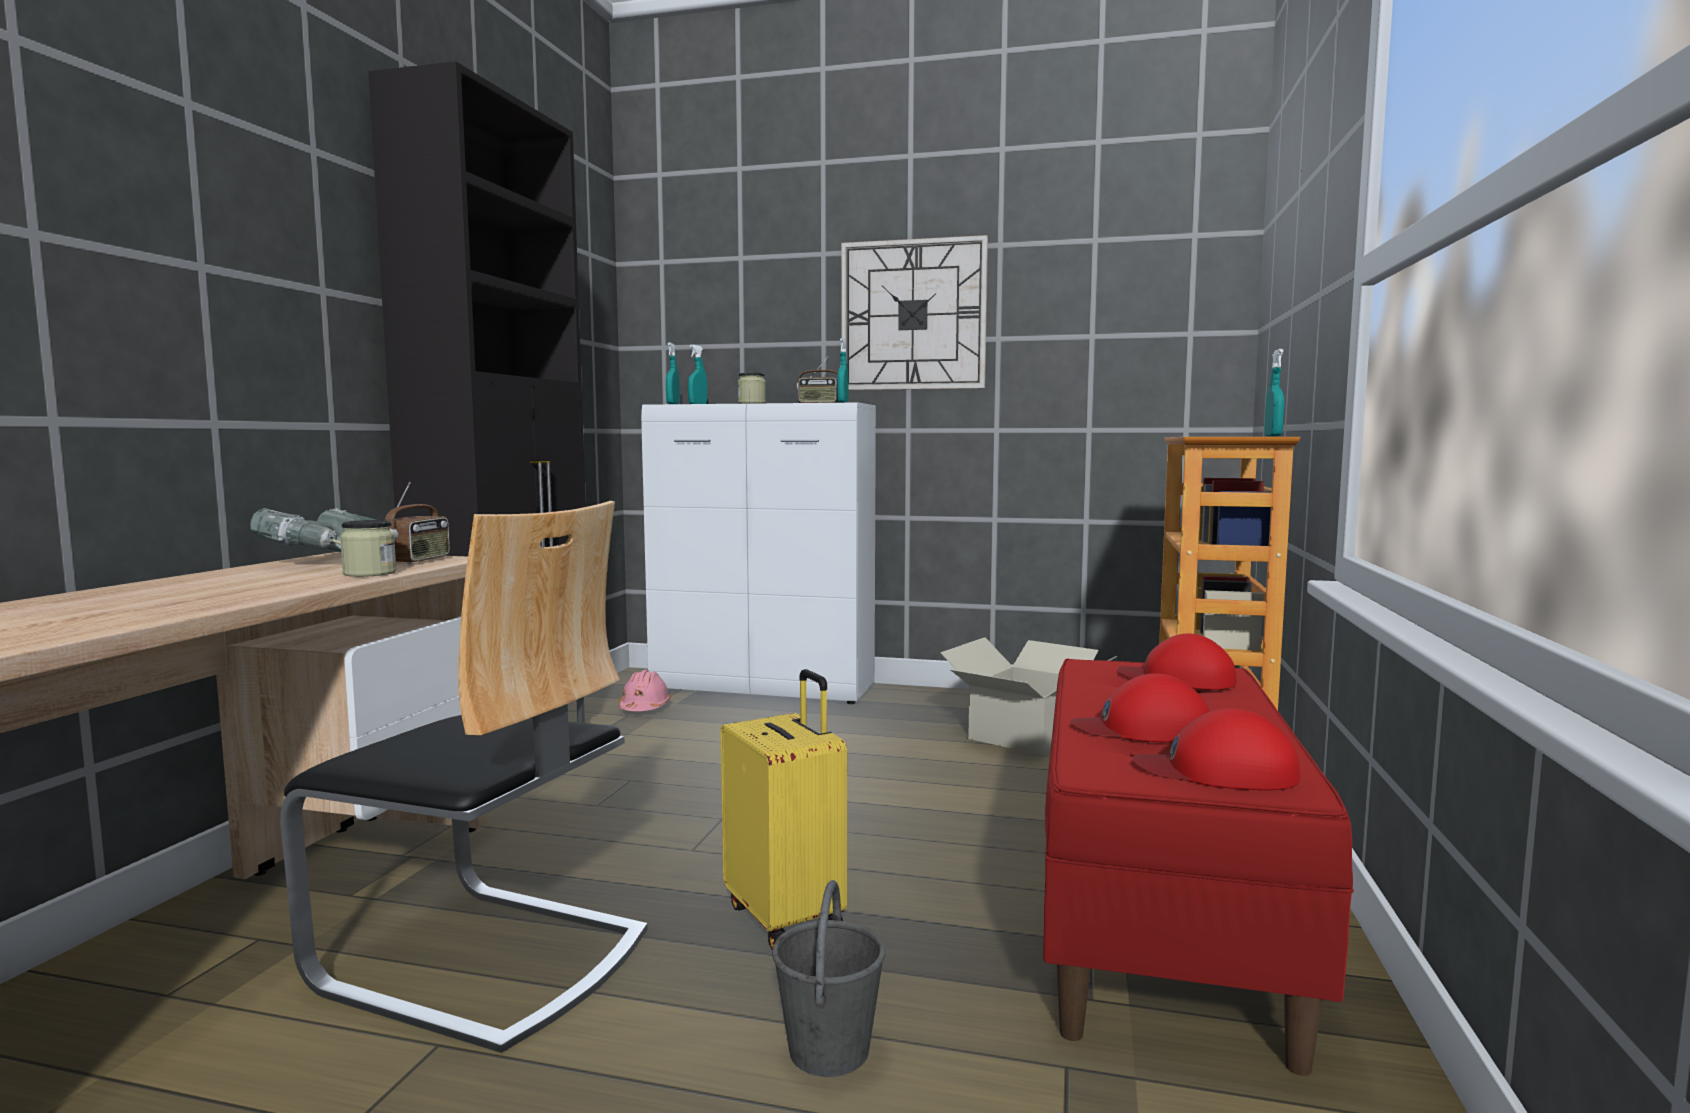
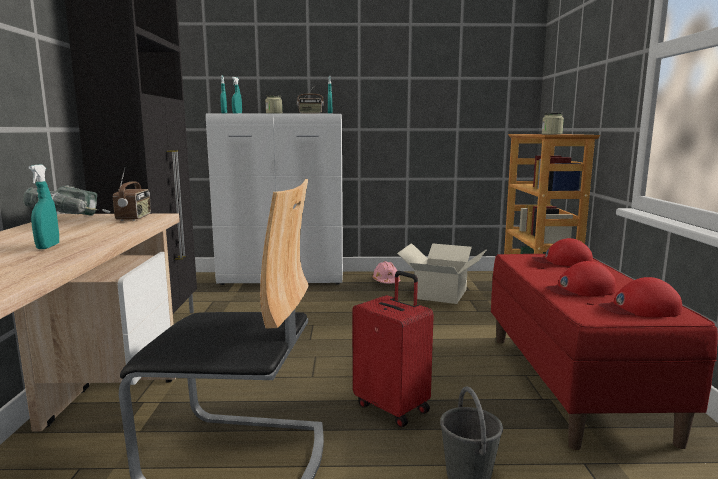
camera: 15 degrees left, 5 degrees up
(370, 573) = (122, 228): jar -> jar (551, 134)
(644, 708) = (220, 296): pink hard hat -> pink hard hat (386, 281)
(787, 917) = (393, 407): yellow suitcase -> red suitcase
(913, 315) = (362, 63): wall clock -> none
(1273, 436) = (582, 134): turquoise spray bottle -> turquoise spray bottle (48, 247)

